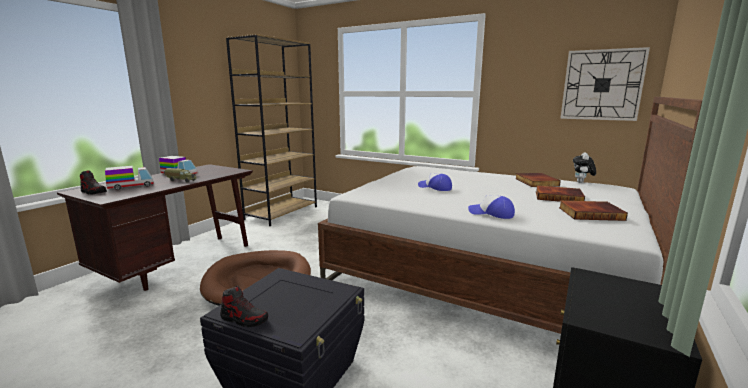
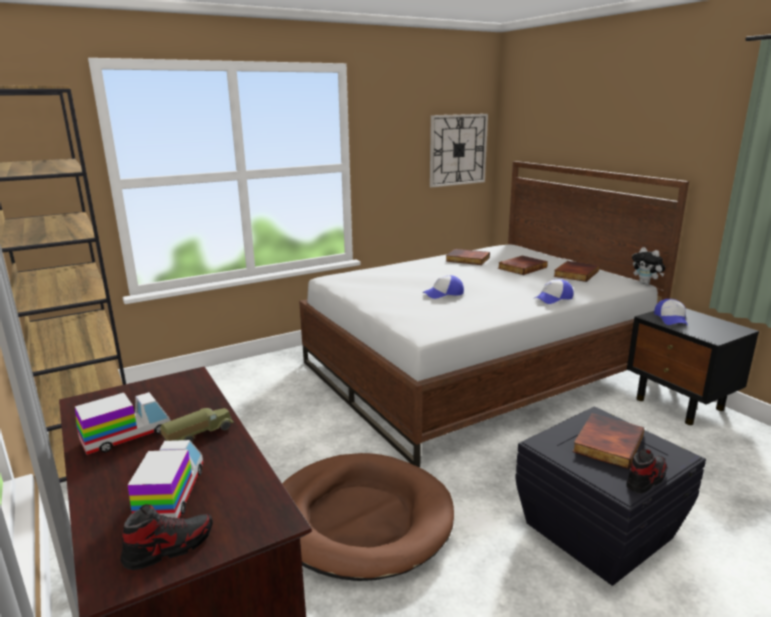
camera: 60 degrees left, 5 degrees up
(296, 297) = (606, 443): none -> book
(582, 182) = (485, 249): plush toy -> plush toy (646, 283)
(606, 287) = (671, 319): none -> cap

